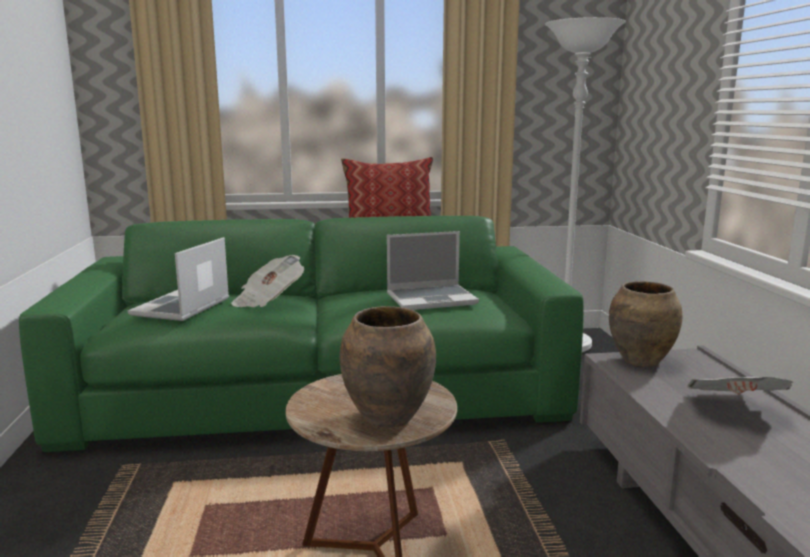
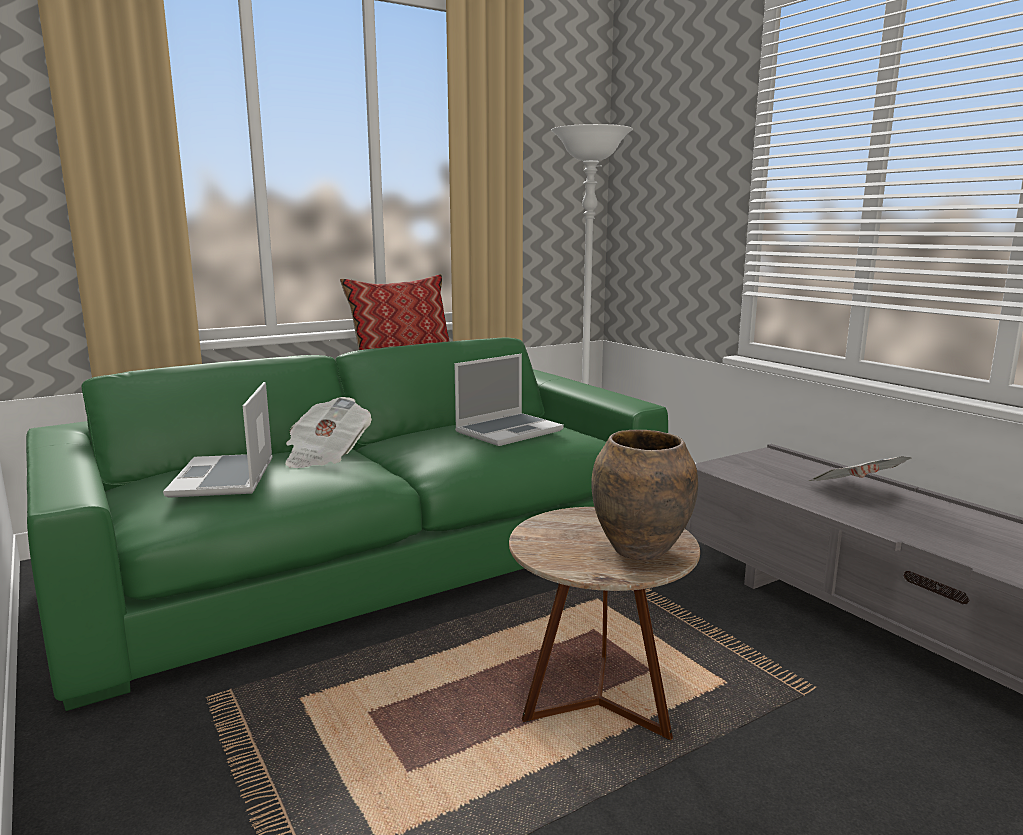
camera: 25 degrees left, 0 degrees up
(641, 361) = (740, 465): brown vase -> none

